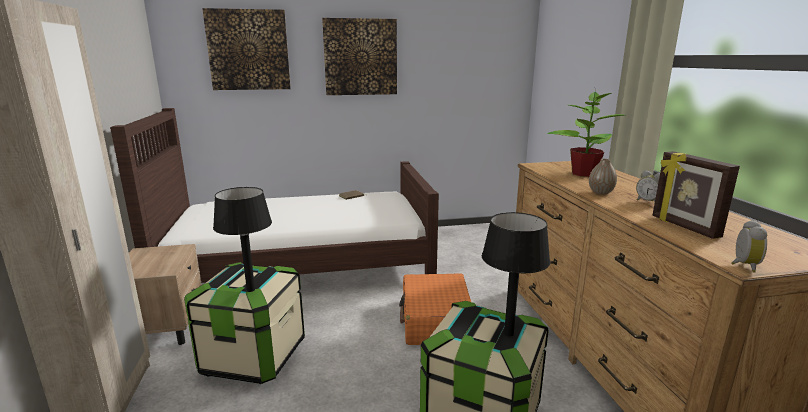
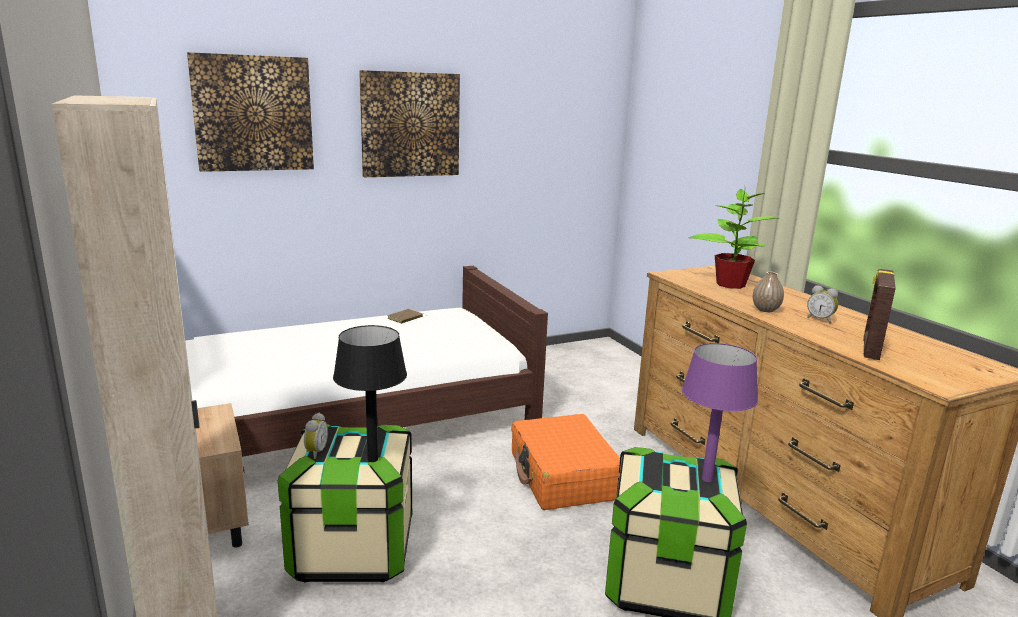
camera: 15 degrees left, 0 degrees up
(509, 334) = (707, 479): black table lamp -> purple table lamp
(684, 227) = (870, 348): picture frame -> picture frame turned 60 degrees clockwise
(742, 265) = (942, 386): alarm clock -> alarm clock (315, 452)

